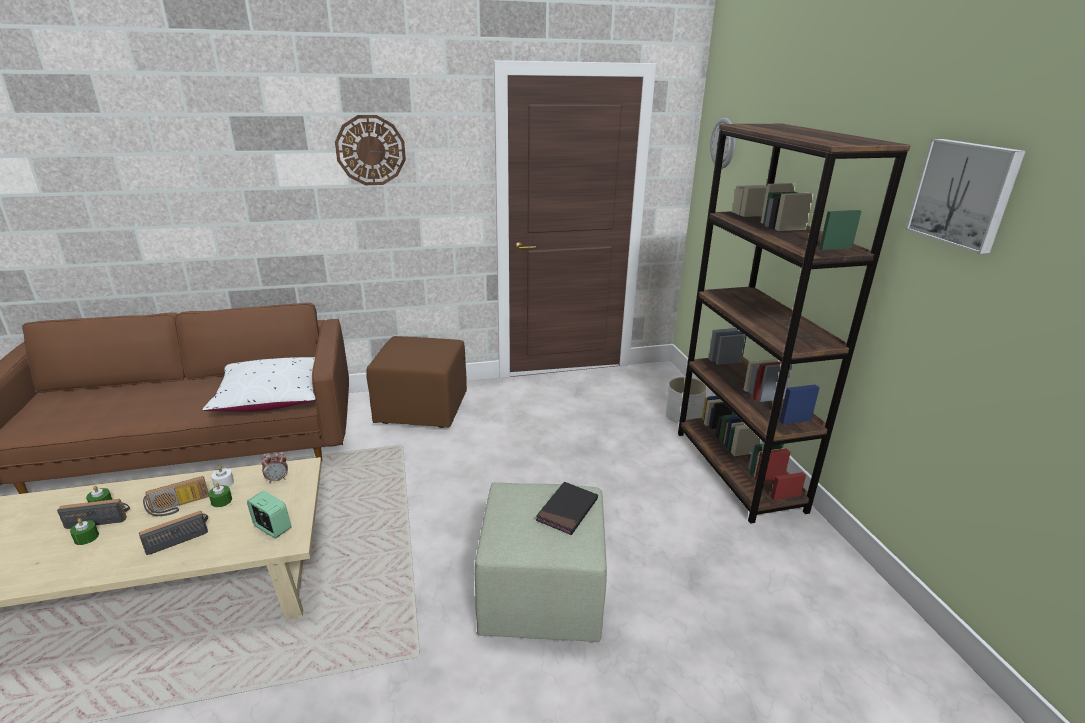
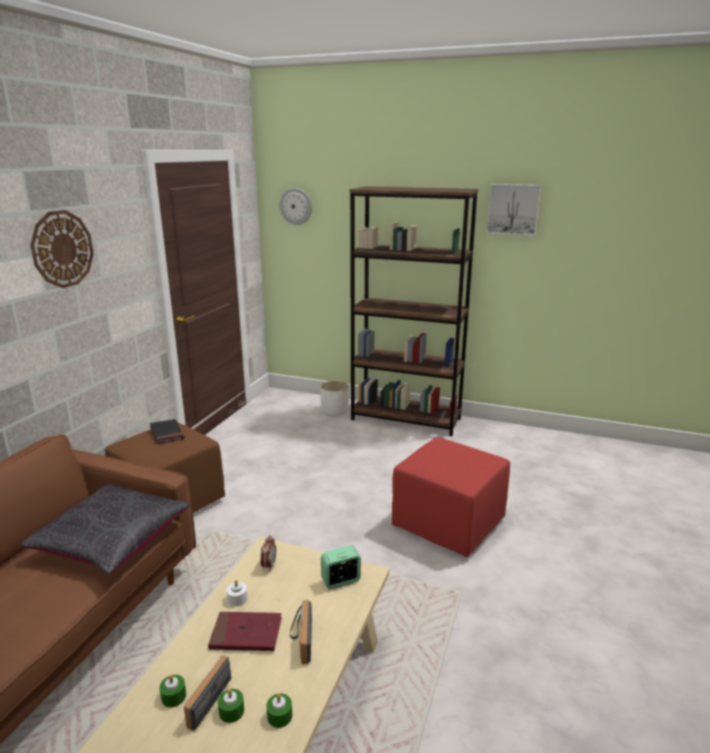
camera: 55 degrees left, 5 degrees down
(179, 506) = (246, 634): radio -> red book
(221, 501) = (267, 604): green candle -> green candle (279, 716)
(271, 397) = (113, 540): white pillow -> black pillow
(542, 597) = (449, 524): green ottoman -> red ottoman
(567, 510) = (454, 450): black book -> black book (166, 433)

